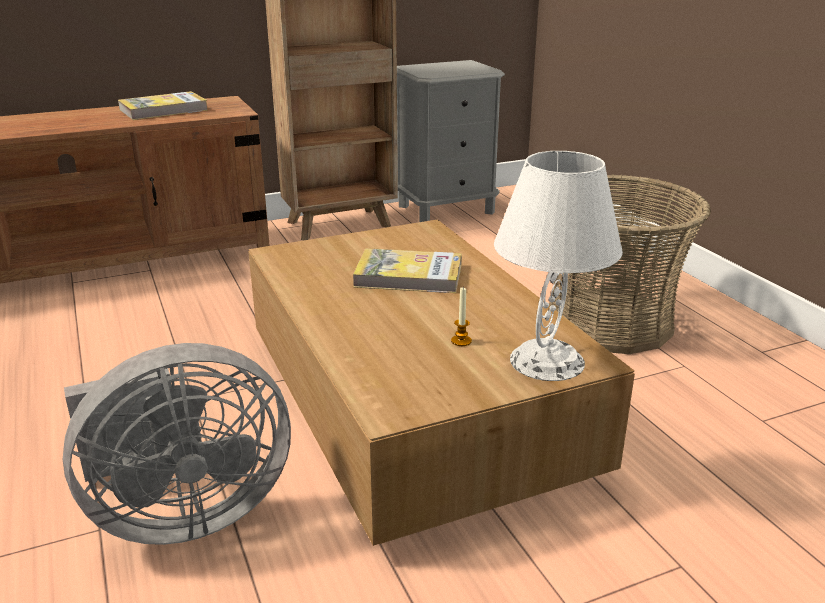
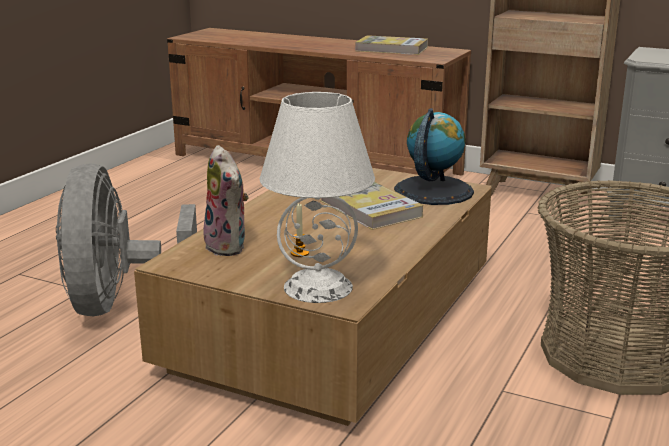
camera: 50 degrees right, 5 degrees down
(183, 514) = (120, 304): grey fan -> grey fan turned 60 degrees clockwise
(394, 367) = (229, 246): none -> plush toy
(412, 240) = (433, 191): none -> globe

